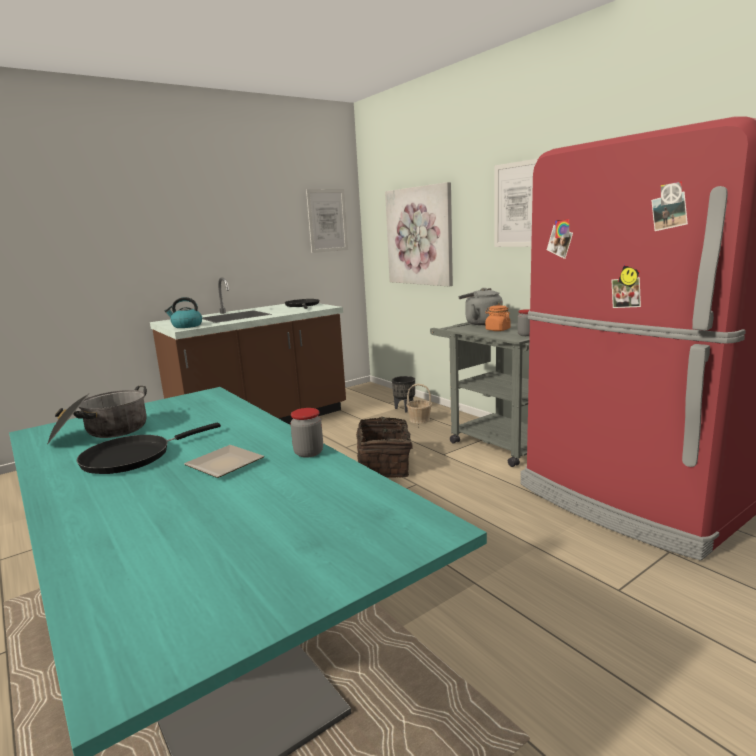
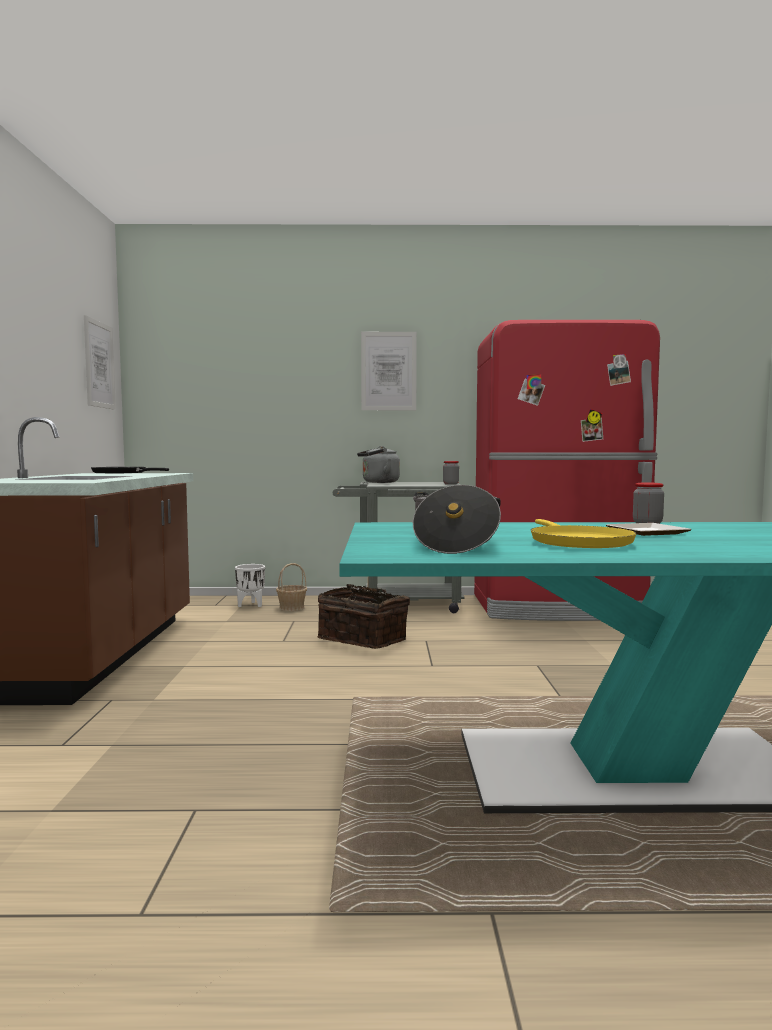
camera: 55 degrees left, 10 degrees down
(132, 457) = (577, 542): black frying pan -> yellow frying pan
(186, 326) = (67, 481): kettle -> none
(405, 409) = (251, 605): black planter -> white planter
(419, 236) = (244, 397): picture -> none
(497, 330) = (413, 484): orange jar -> none

